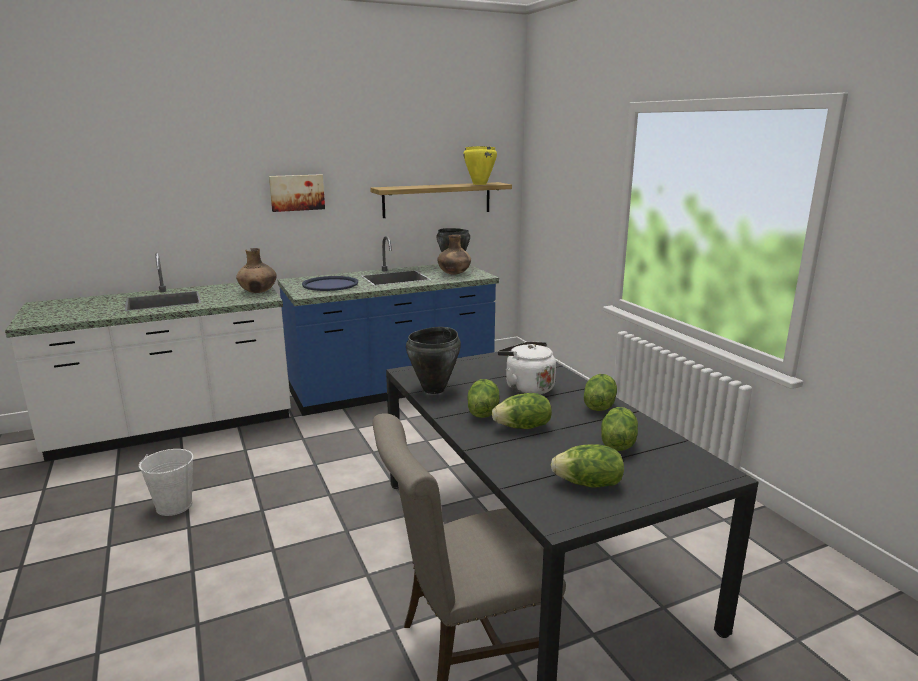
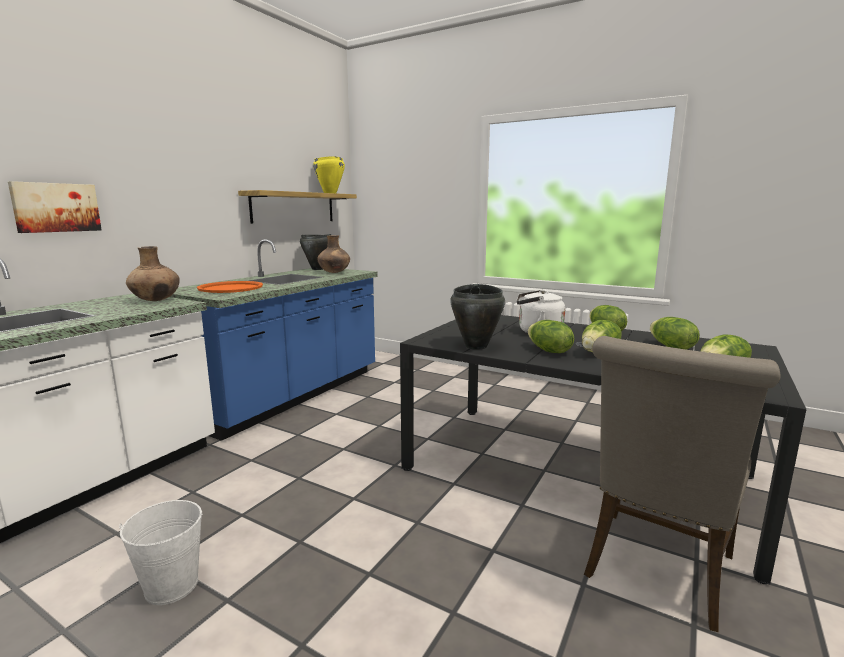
camera: 35 degrees left, 5 degrees down
(297, 192) = (165, 190): picture -> picture (56, 207)
(330, 284) = (230, 288): blue tray -> orange tray

